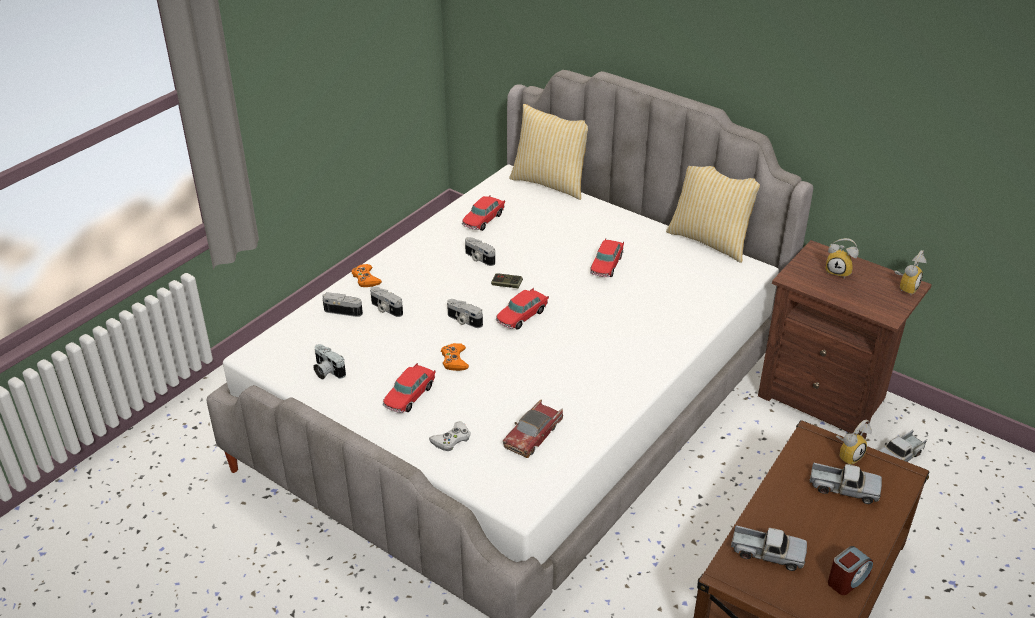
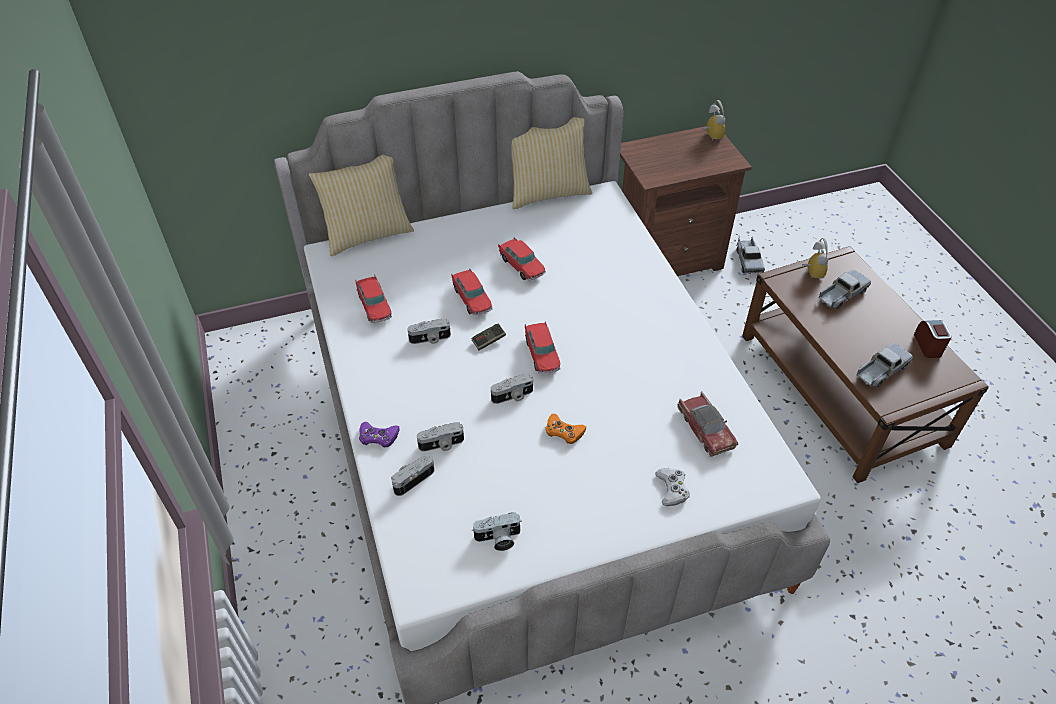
camera: 55 degrees left, 10 degrees up
(366, 279) = (378, 437): orange game controller -> purple game controller
(409, 396) = (588, 490): toy car -> toy car (472, 299)
(839, 272) = (665, 153): alarm clock -> none

